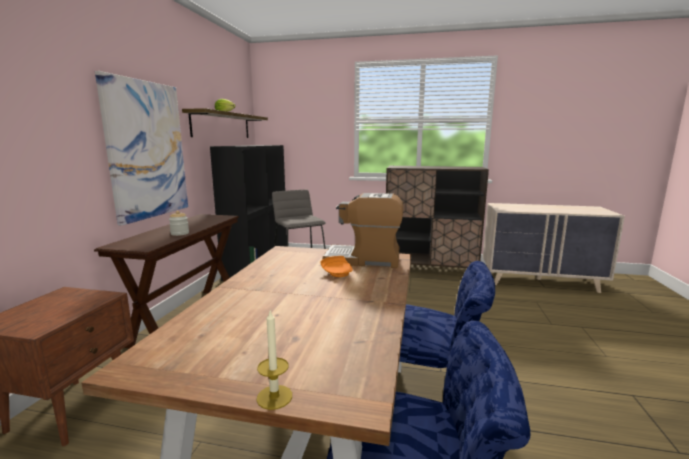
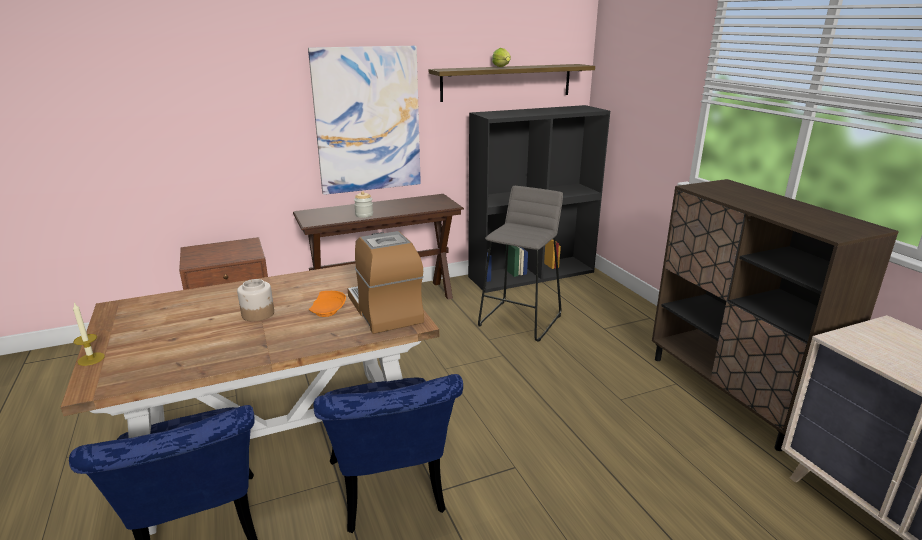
camera: 55 degrees right, 10 degrees up
(302, 295) = (258, 314): none -> jar

